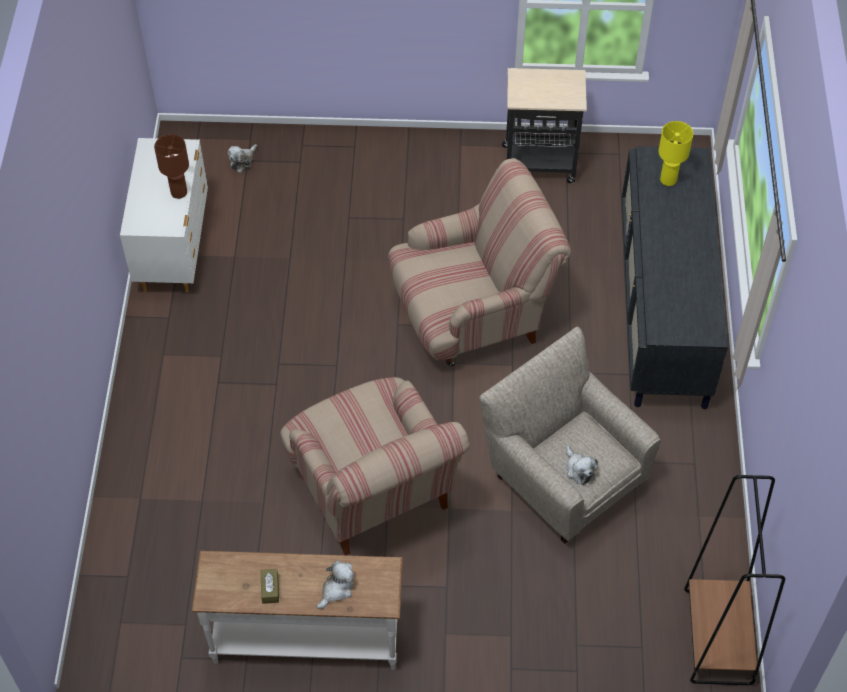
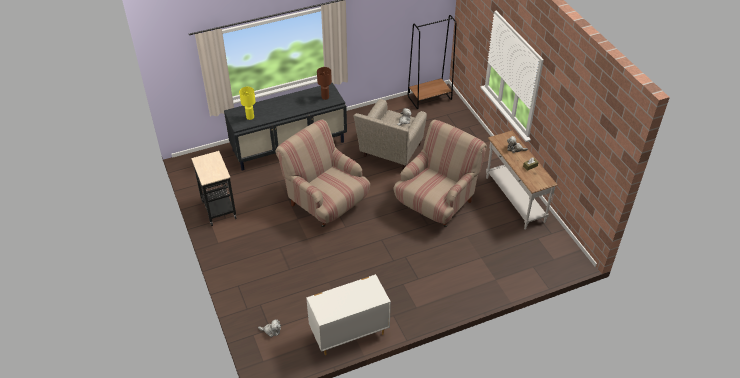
camera: 115 degrees left, 10 degrees down
(178, 192) = (348, 289): brown table lamp -> brown table lamp (325, 97)

